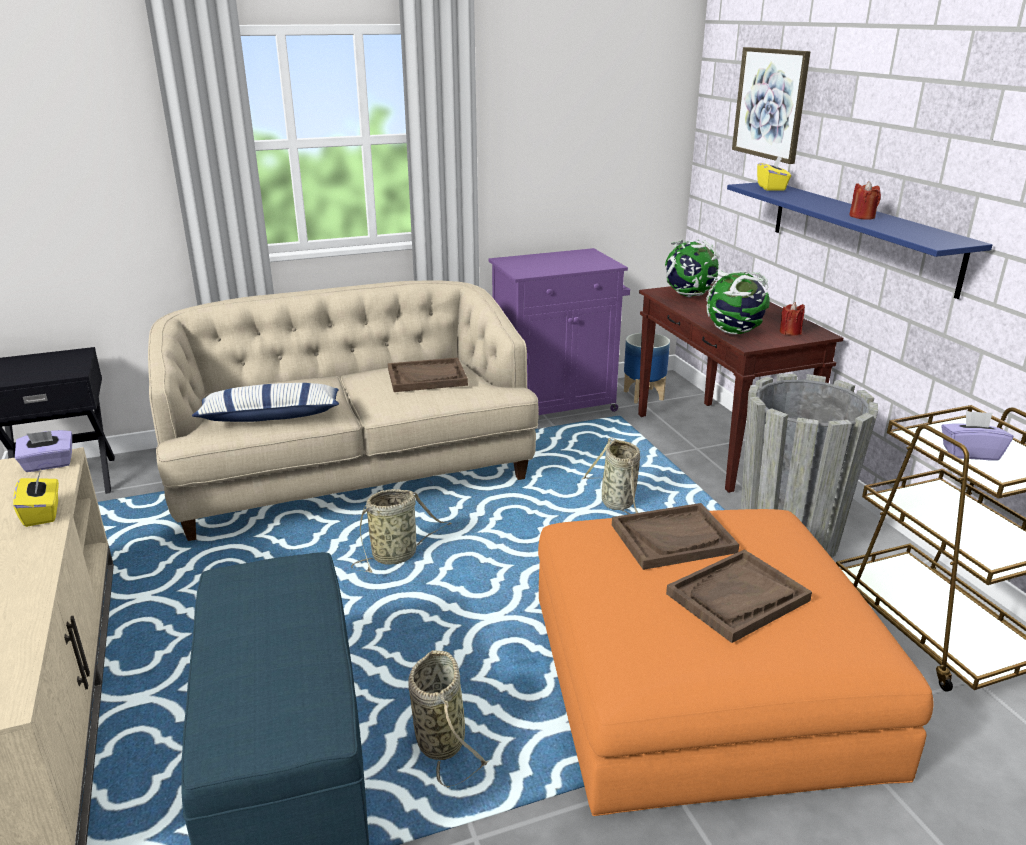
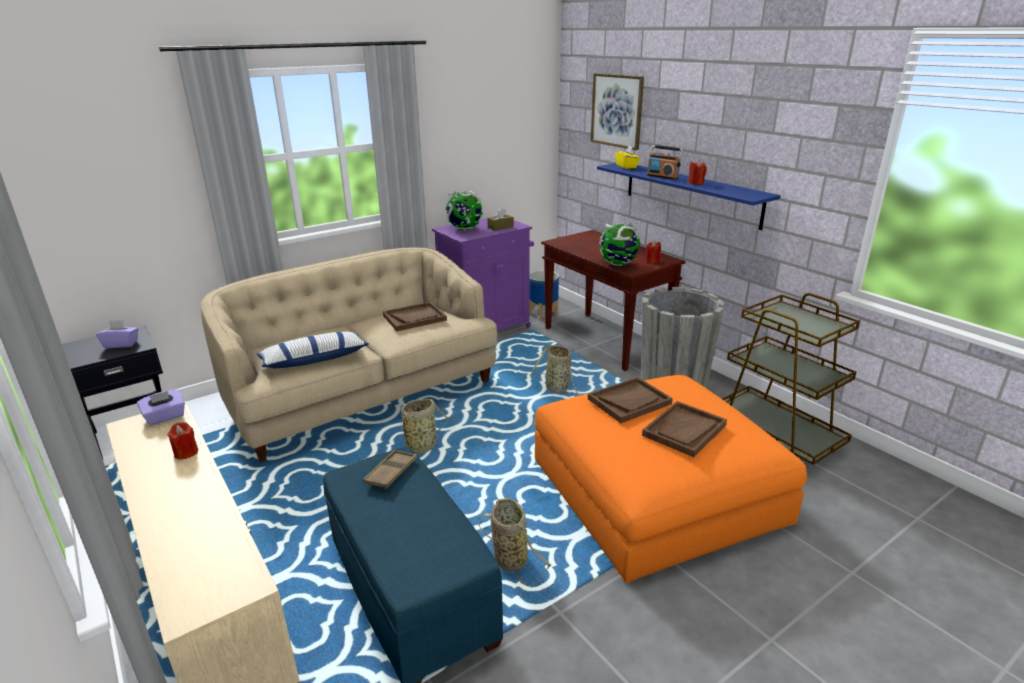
camera: 15 degrees left, 0 degrees up
(42, 513) = (186, 452): yellow tissue box -> red candle
(284, 585) = (391, 472): none -> brown tray
(582, 264) = (500, 227): none -> brown tissue box
(688, 295) = (575, 242): globe -> globe (464, 229)
(816, 205) = (662, 177): none -> radio
(970, 453) = (792, 323): purple tissue box -> purple tissue box (121, 344)

